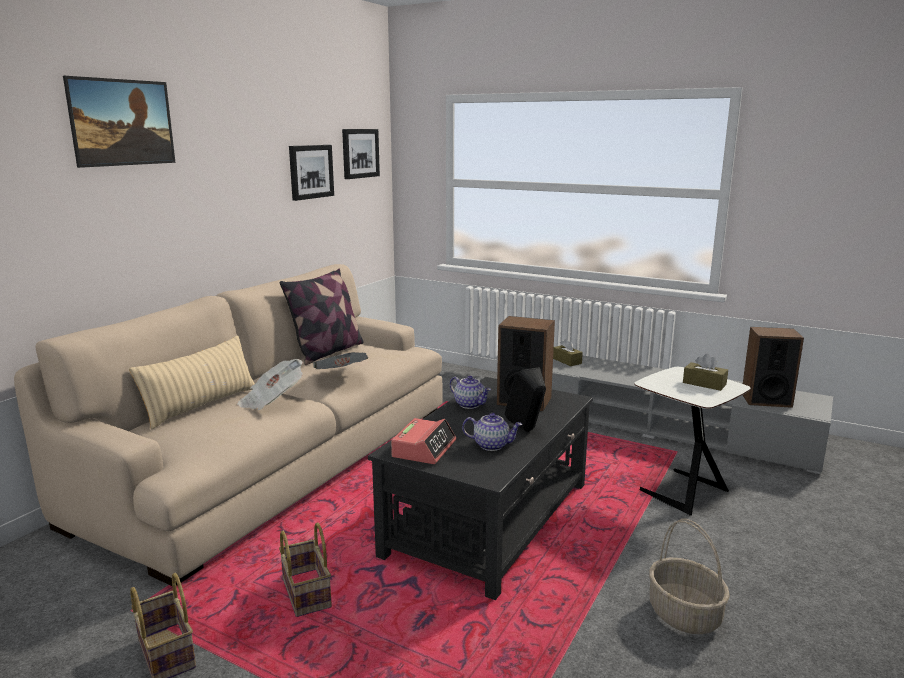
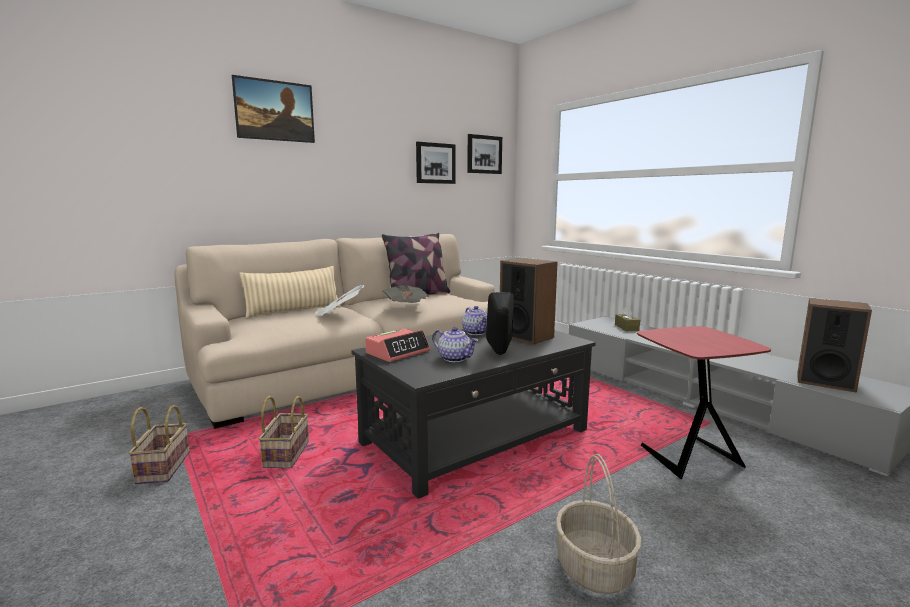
camera: 25 degrees right, 5 degrees down
(680, 491) = (686, 455): white side table -> red side table
(704, 383) = (715, 340): brown tissue box -> none

